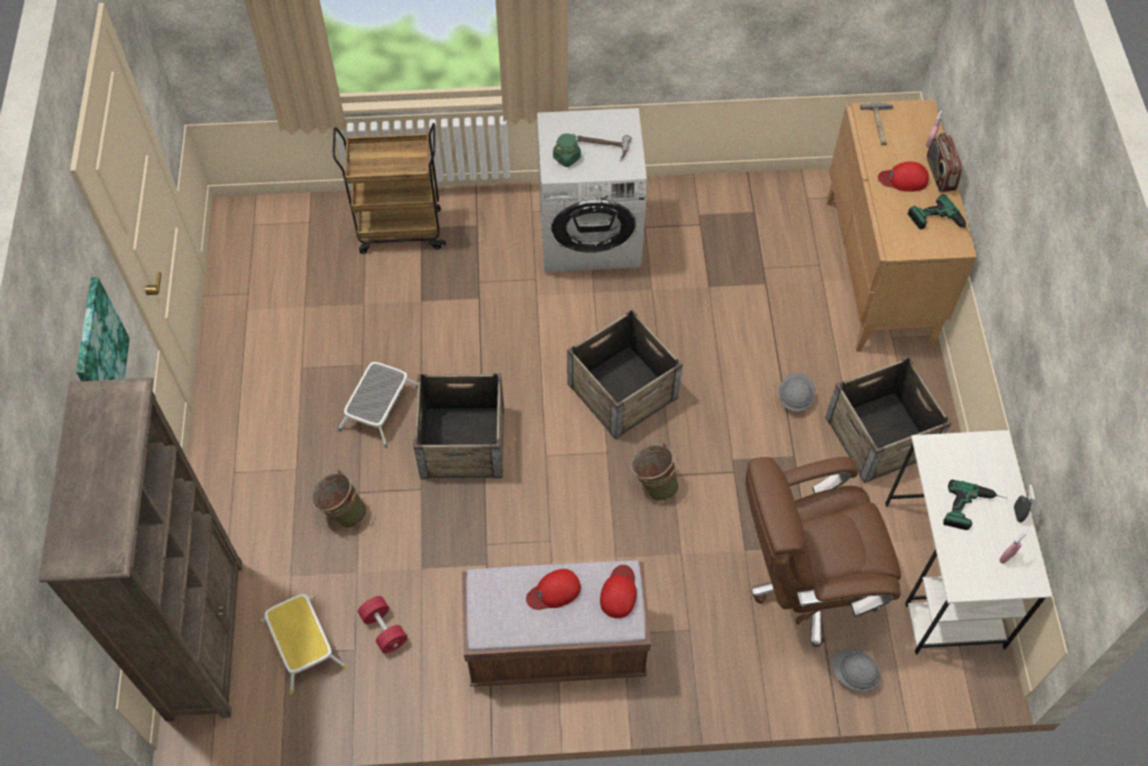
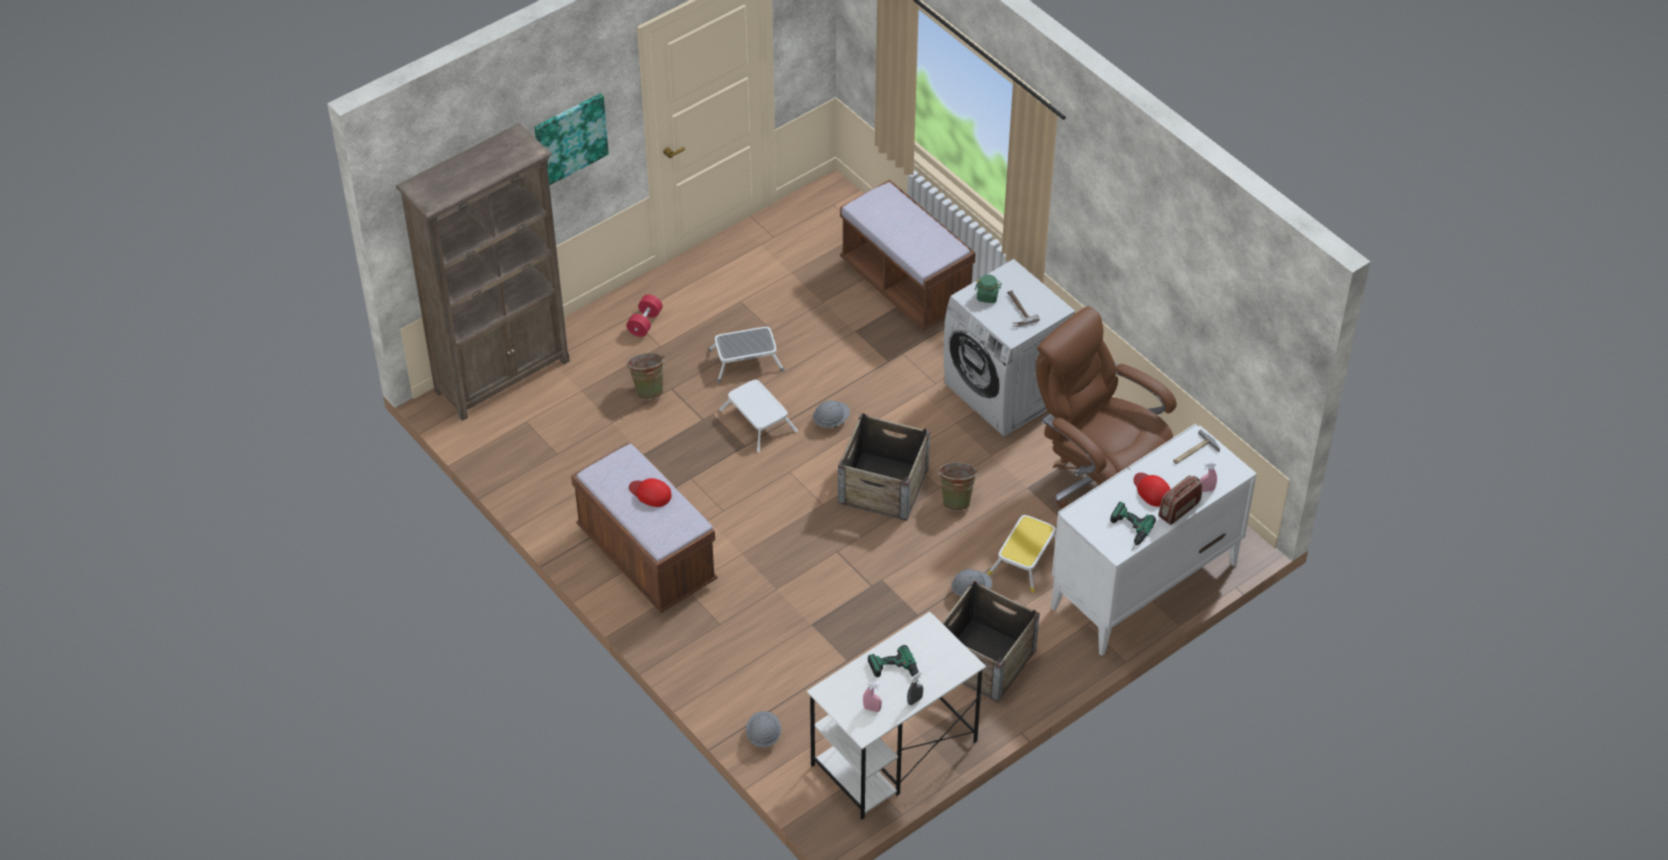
camera: 55 degrees right, 10 degrees down
(302, 644) = (538, 425): yellow step ladder -> yellow step ladder (1025, 557)
(384, 629) = (583, 460): red dumbbell -> red dumbbell (645, 323)
(401, 230) = (905, 285): brown cart -> brown bench
(462, 442) = (758, 420): crate -> white step ladder
(512, 384) = (831, 421): none -> grey hard hat
(619, 592) = (678, 527): red cap -> none
(653, 484) = (819, 545): green bucket -> green bucket (956, 499)
(805, 587) = (810, 674): brown office chair -> brown office chair (1097, 481)
(877, 272) = (1143, 586): brown cabinet -> white cabinet

